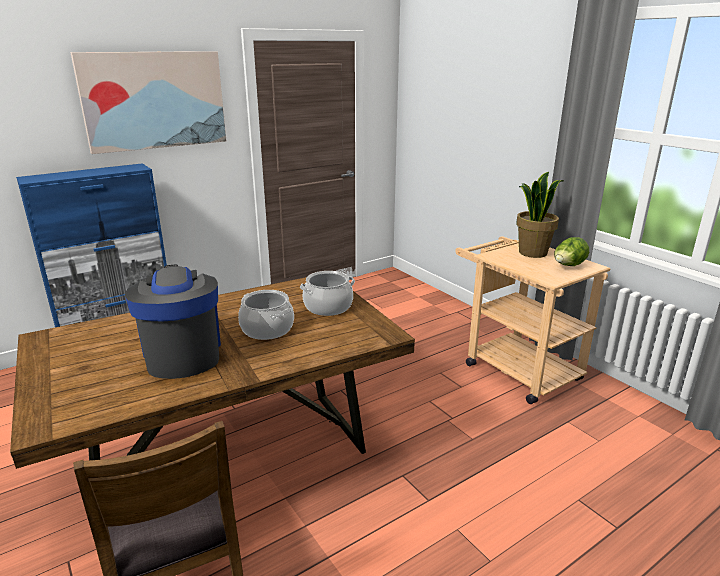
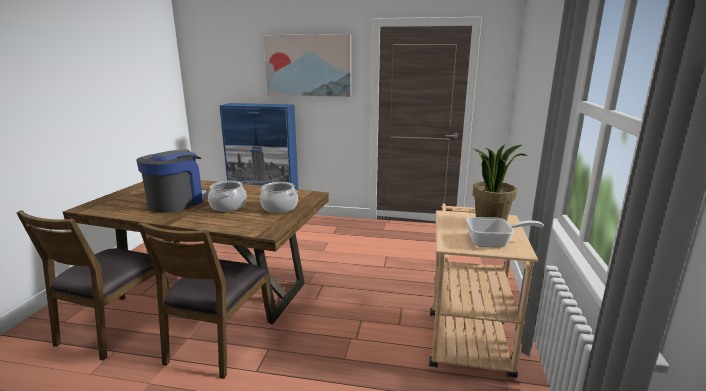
camera: 45 degrees right, 5 degrees down
(344, 503) = (219, 341): none -> brown chair
(568, 266) = (494, 242): lettuce -> frying pan

